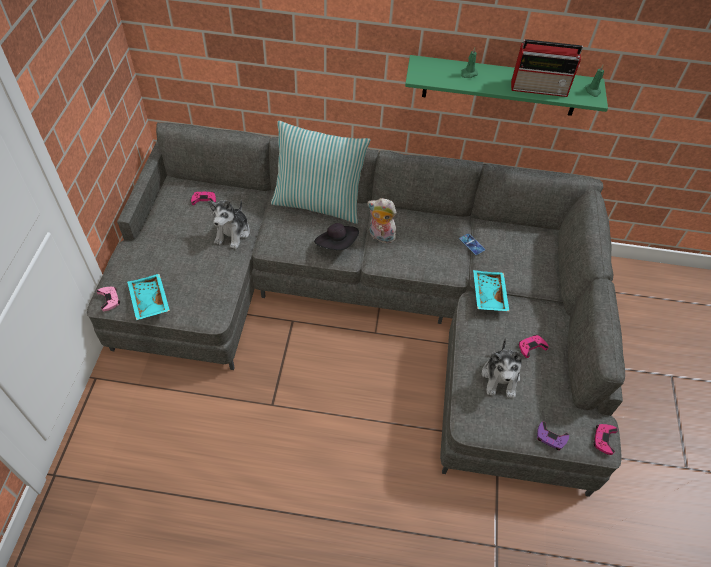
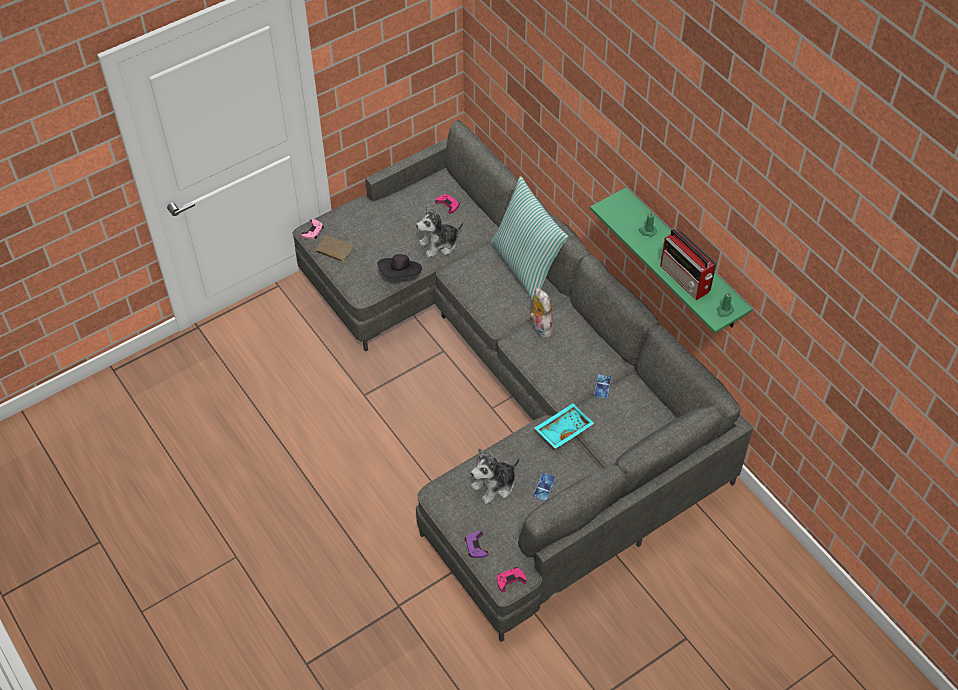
camera: 50 degrees right, 0 degrees up
(148, 301) = (334, 251): turquoise tray -> brown book
(337, 244) = (500, 308): black hat -> black hat (400, 274)
(531, 347) = (544, 487): pink game controller -> phone

